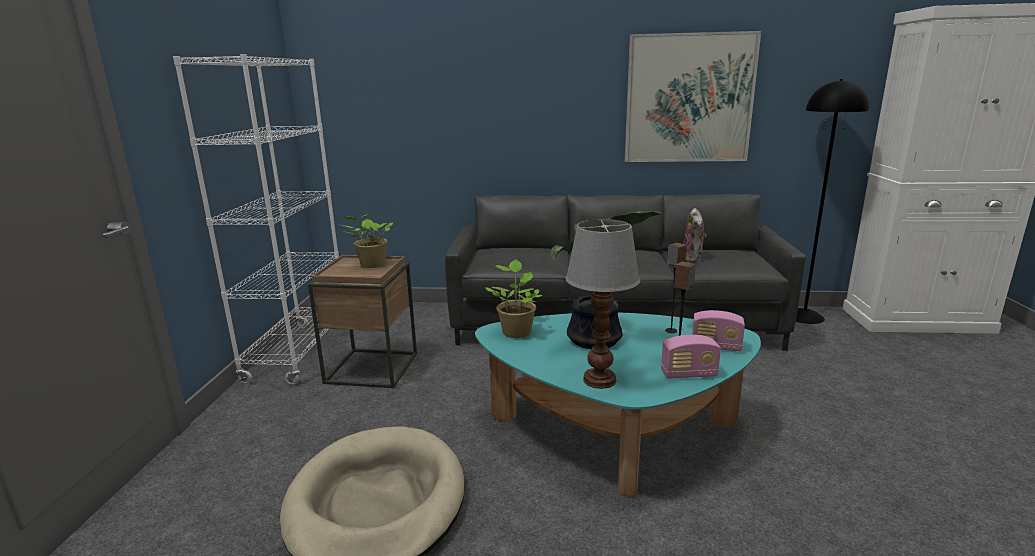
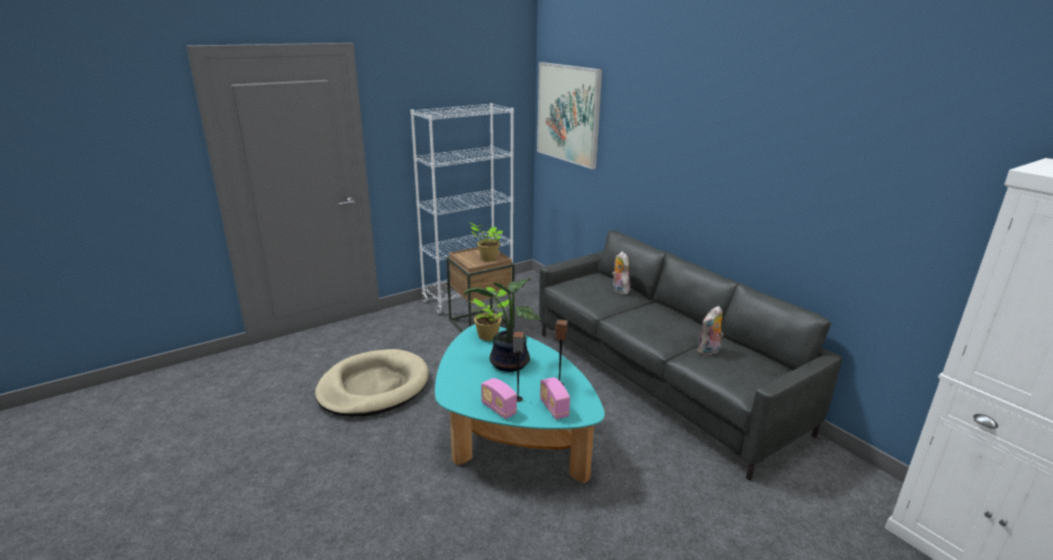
camera: 50 degrees right, 5 degrees up
(537, 250) = (619, 290): none -> plush toy
(599, 380) = (456, 381): table lamp -> none
(689, 99) = (786, 197): picture -> picture (568, 114)
(804, 316) = (850, 474): black floor lamp -> none

